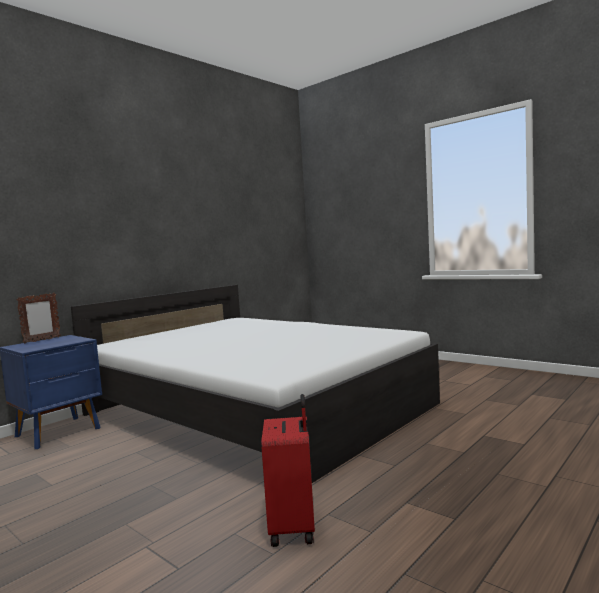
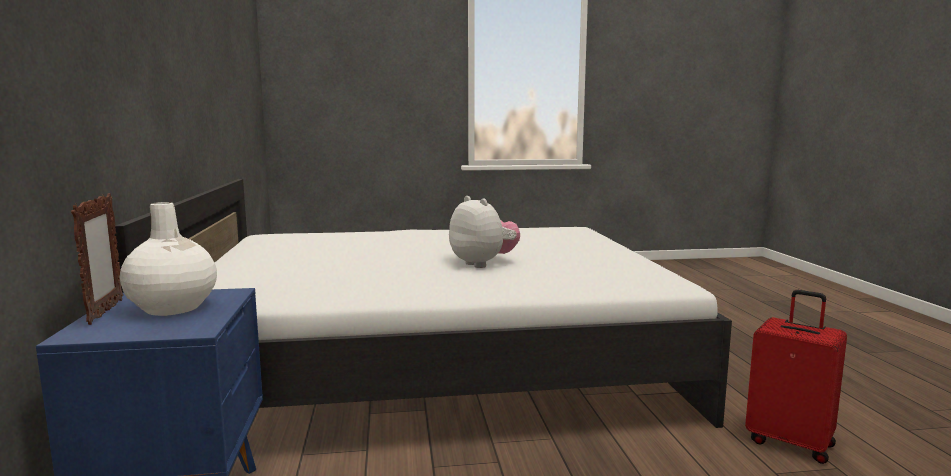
camera: 50 degrees left, 5 degrees up
(54, 342) = (172, 308): none -> white vase
(250, 346) = (483, 264): none -> plush toy

